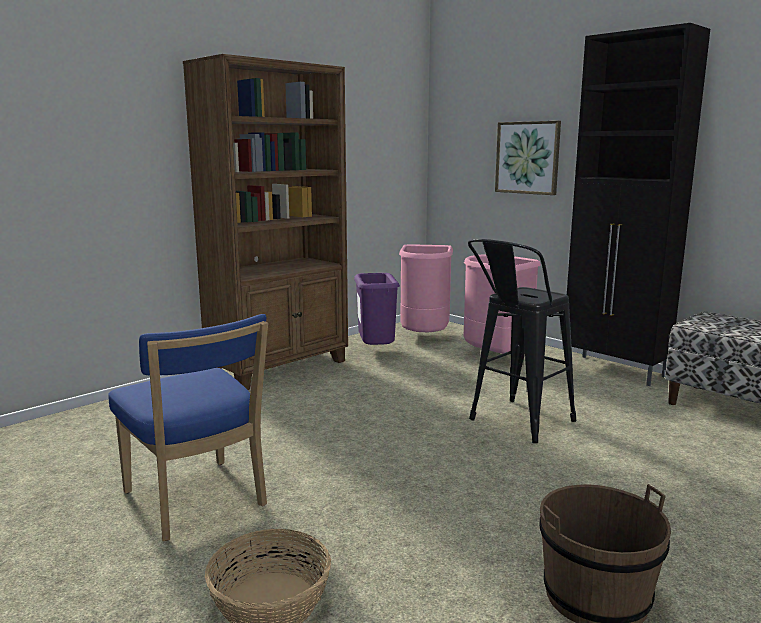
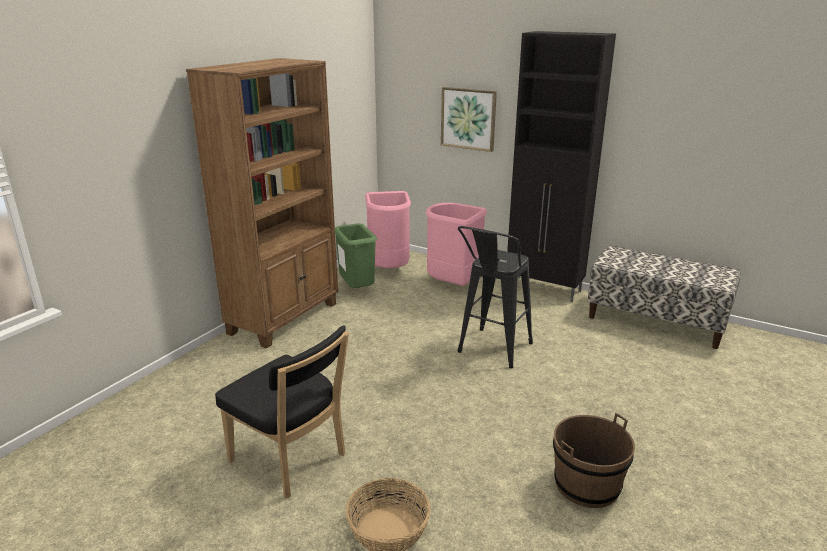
camera: 15 degrees left, 10 degrees up
(197, 502) = (291, 460): blue chair -> black chair
(375, 352) = (356, 290): purple trash can -> green trash can

